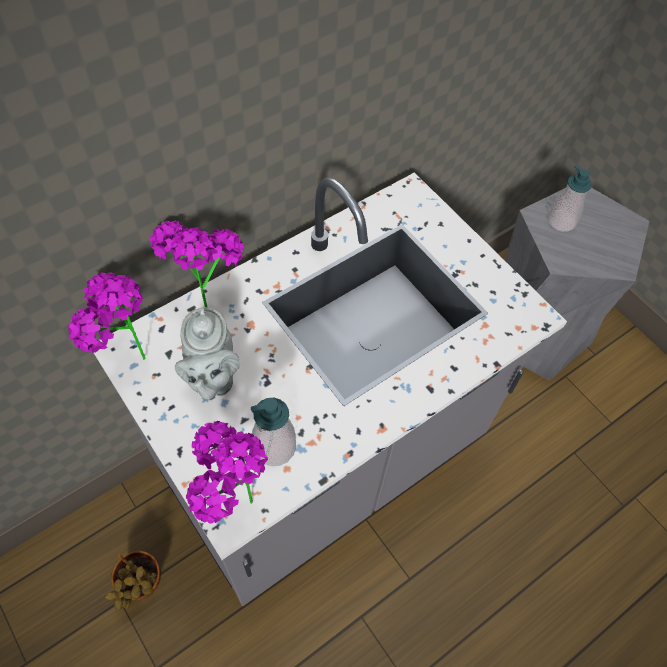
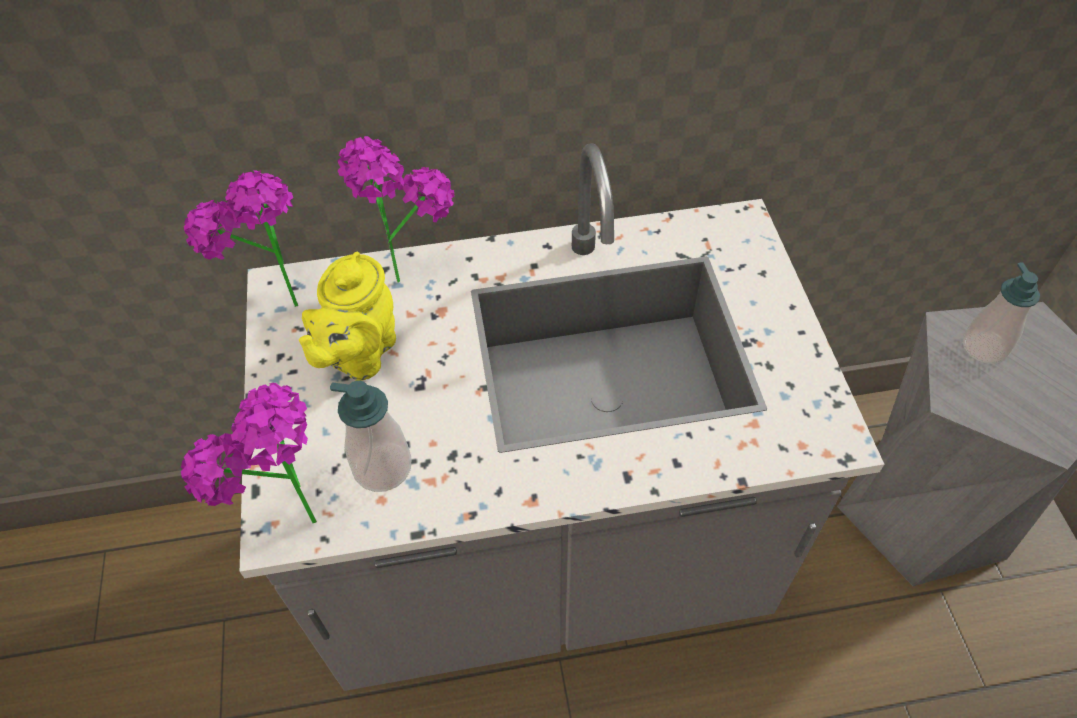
camera: 30 degrees right, 5 degrees down
(143, 587) = (256, 615): potted plant -> none
(212, 377) = (359, 355): grey teapot -> yellow teapot

